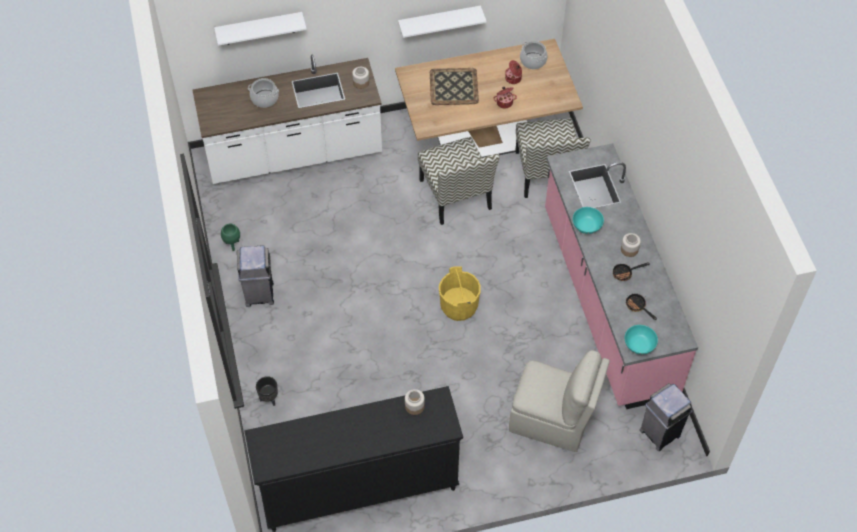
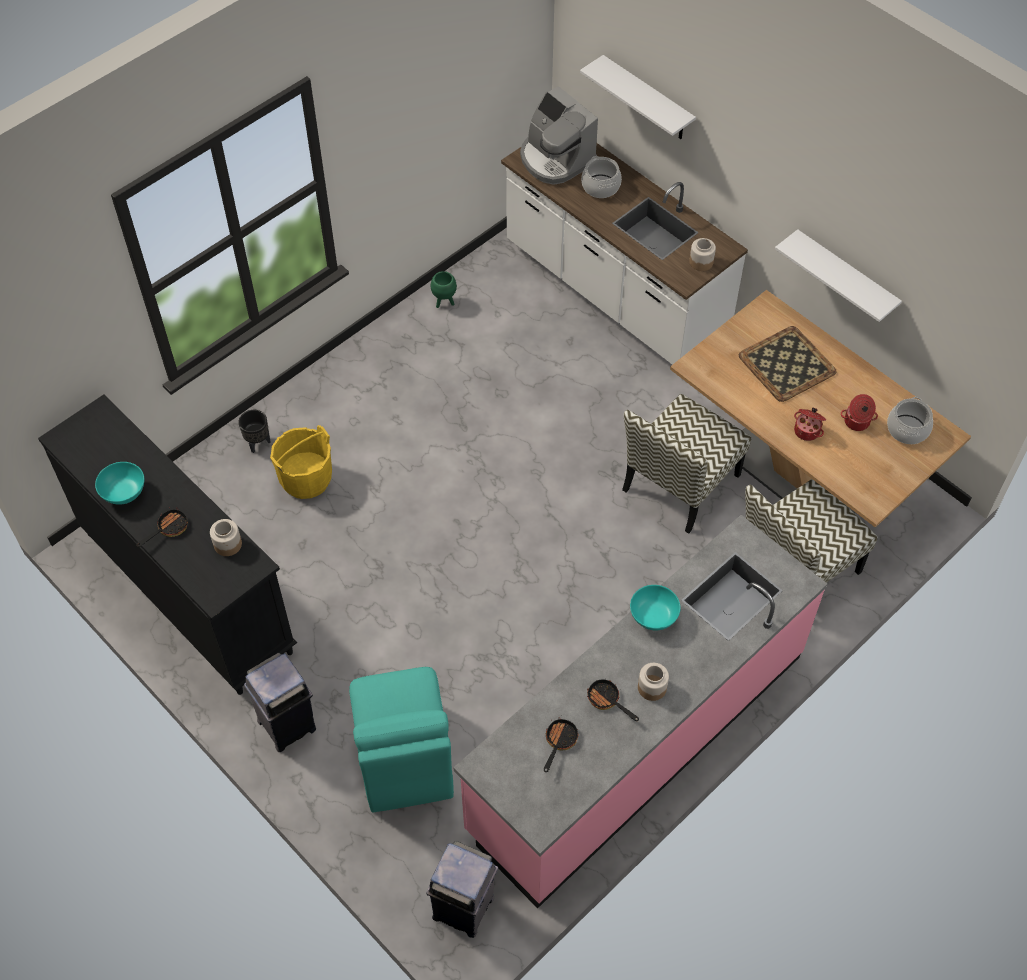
camera: 60 degrees right, 0 degrees up
(224, 109) = (555, 159): none -> coffee machine
(259, 293) = (394, 361): grey trash can -> grey trash can (288, 724)
(381, 434) = (169, 528): none -> frying pan
(459, 306) = (511, 570): yellow bucket -> yellow bucket (306, 479)
(552, 420) = (404, 760): beige chair -> turquoise chair
(639, 346) = (493, 772): turquoise bowl -> turquoise bowl (124, 493)

